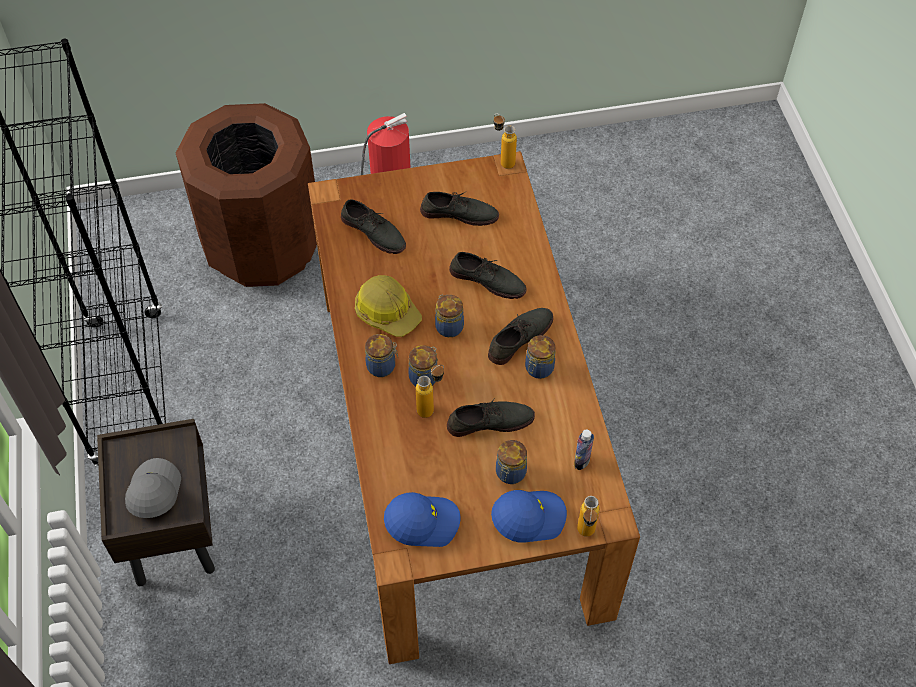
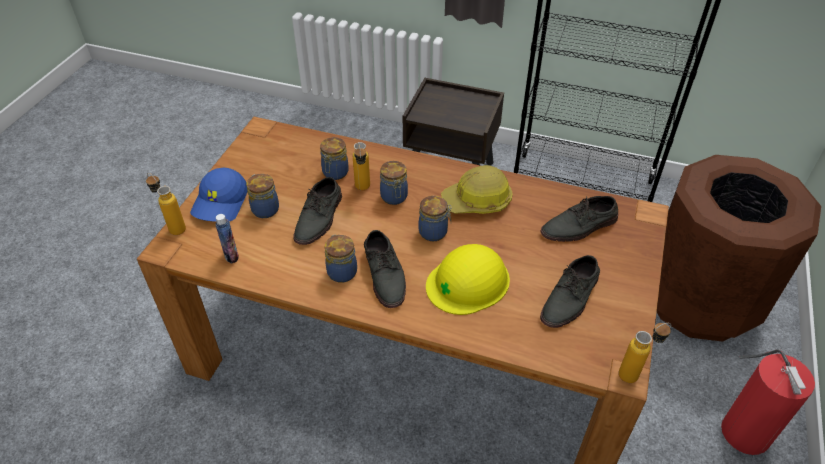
camera: 120 degrees right, 10 degrees down
(153, 492) = (444, 105): grey cap -> none
(382, 366) = (424, 178): jar -> jar (335, 173)
(422, 521) = (275, 150): blue cap -> none
(488, 280) = (468, 282): grey shoe -> yellow hard hat

